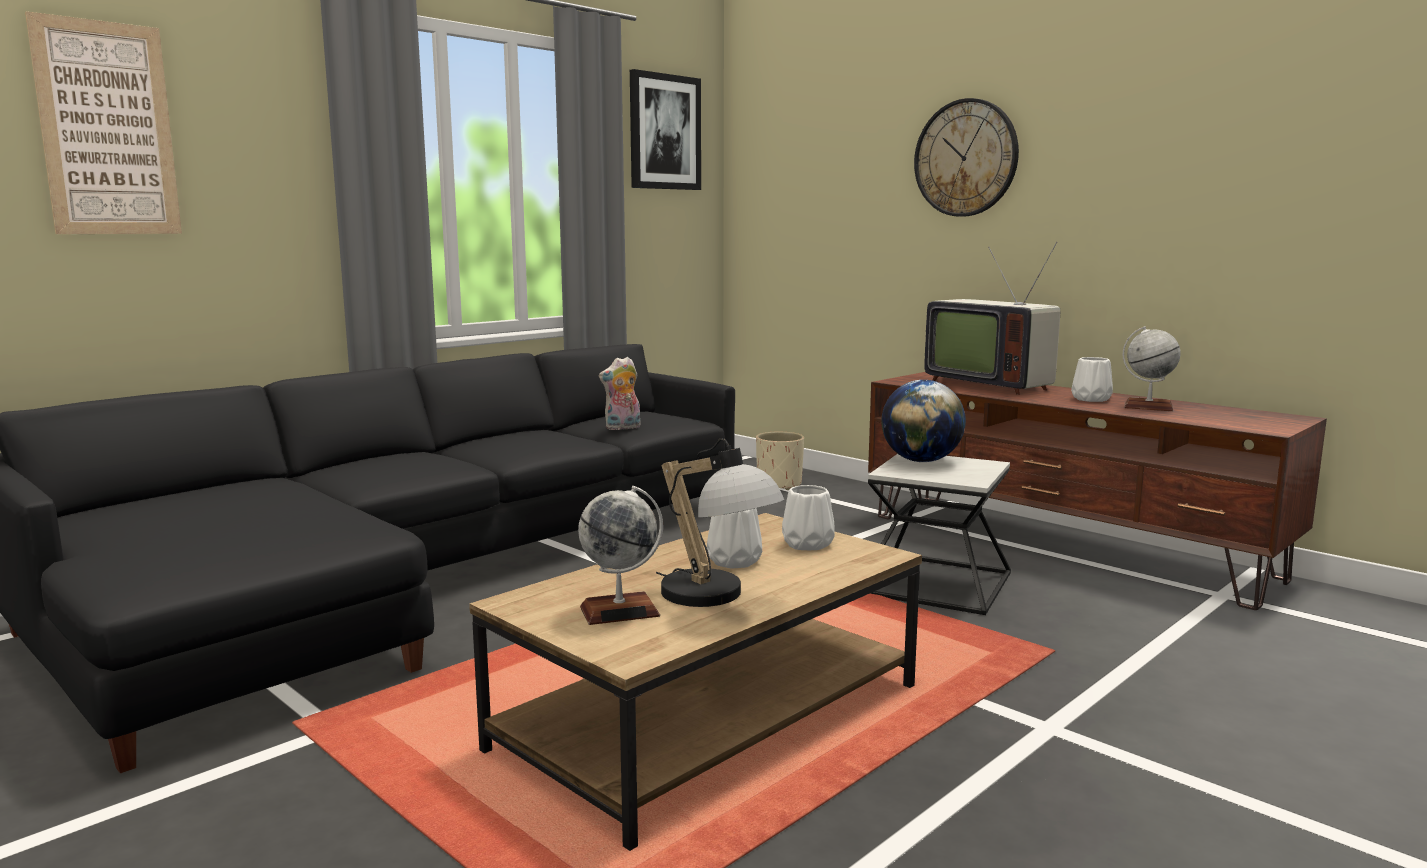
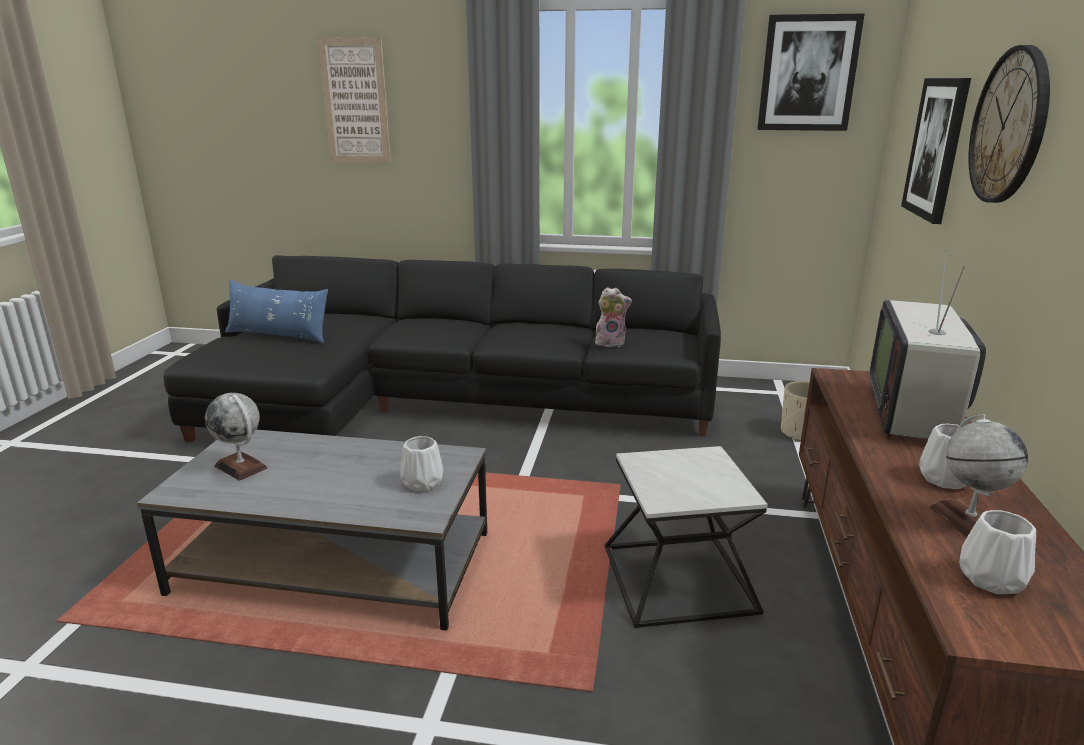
camera: 55 degrees right, 10 degrees up
(195, 524) = (278, 335): none -> blue pillow
(622, 428) = (610, 343): plush toy -> plush toy turned 150 degrees clockwise
(712, 716) = (337, 563): brown coffee table -> grey coffee table
(717, 598) = (282, 487): table lamp -> none
(732, 561) = (359, 470): white vase -> white vase (989, 578)
(844, 191) = (936, 148): none -> picture
(921, 461) = (696, 463): globe -> none

